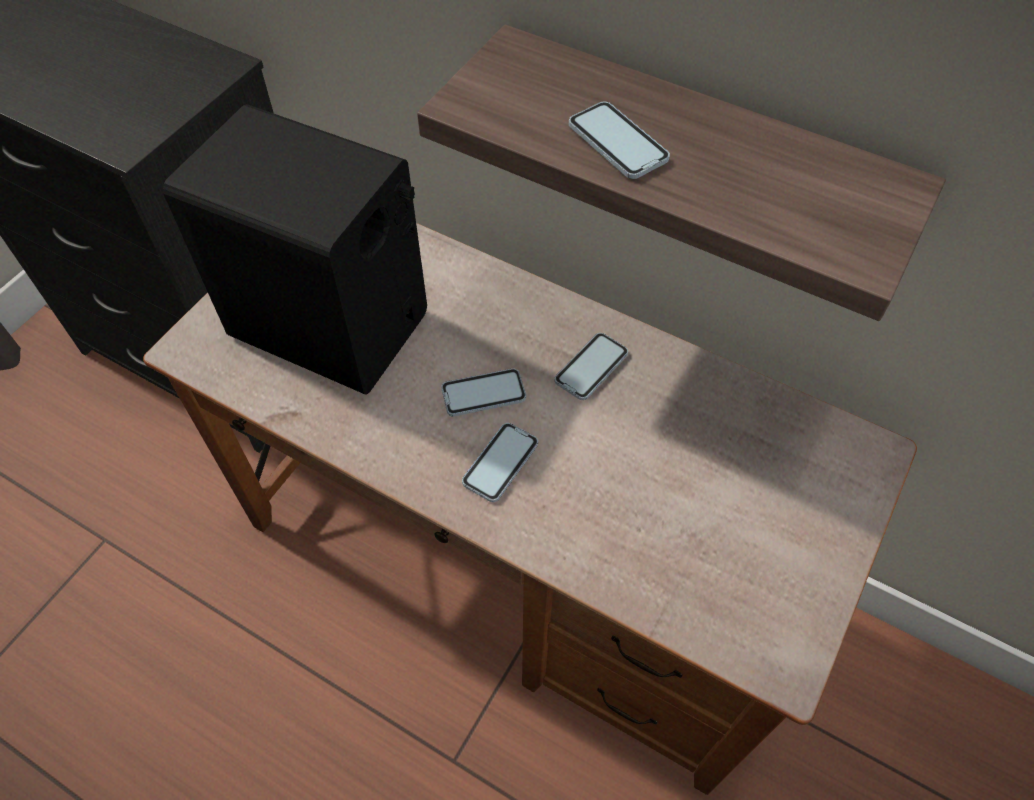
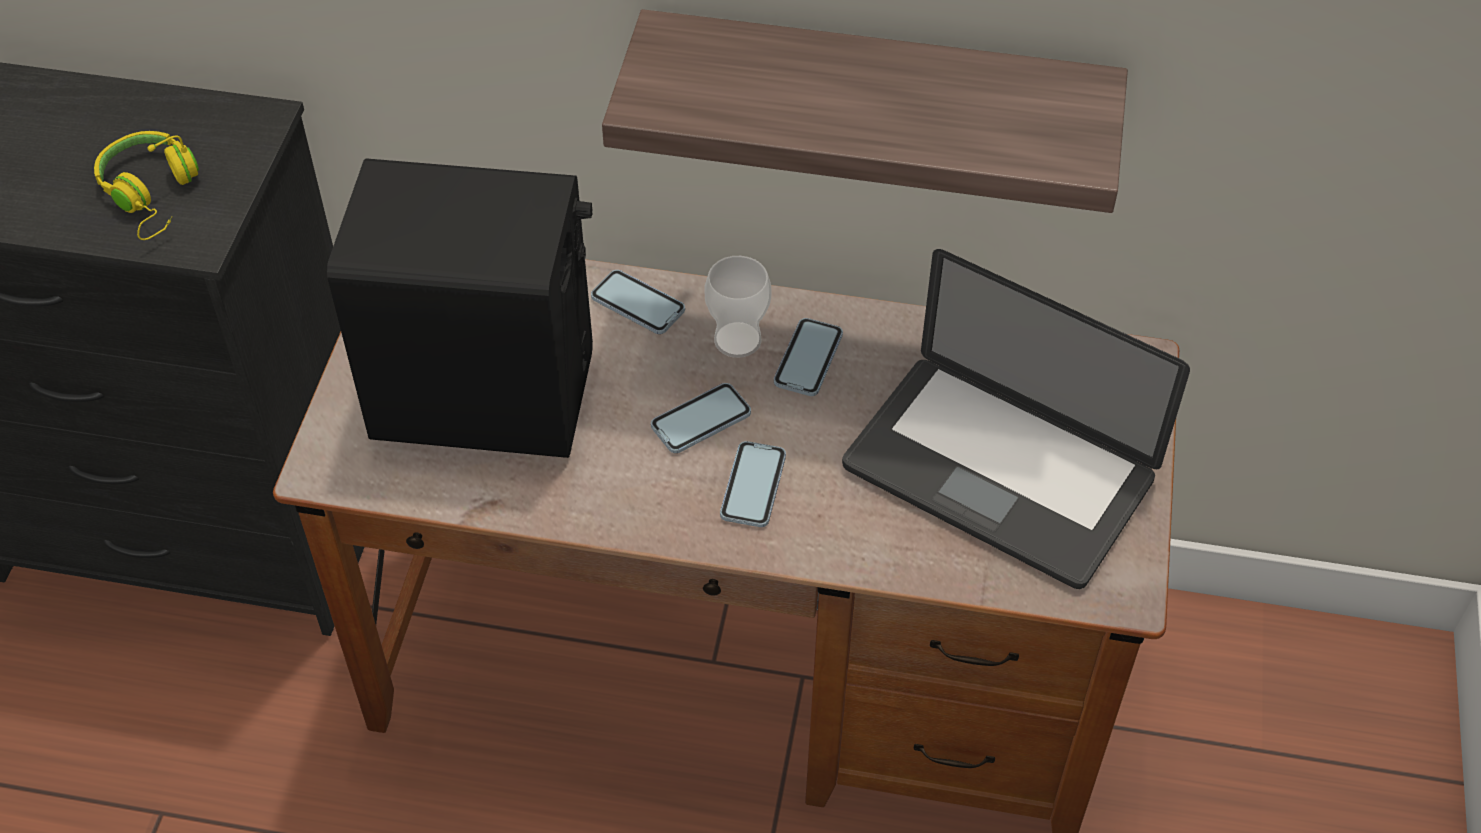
camera: 20 degrees left, 5 degrees down
(117, 101) = (153, 194): none -> yellow headphones
(541, 335) = (737, 340): none -> cup
(617, 143) = (815, 107): phone -> phone (638, 304)
(711, 516) = (998, 473): none -> laptop

